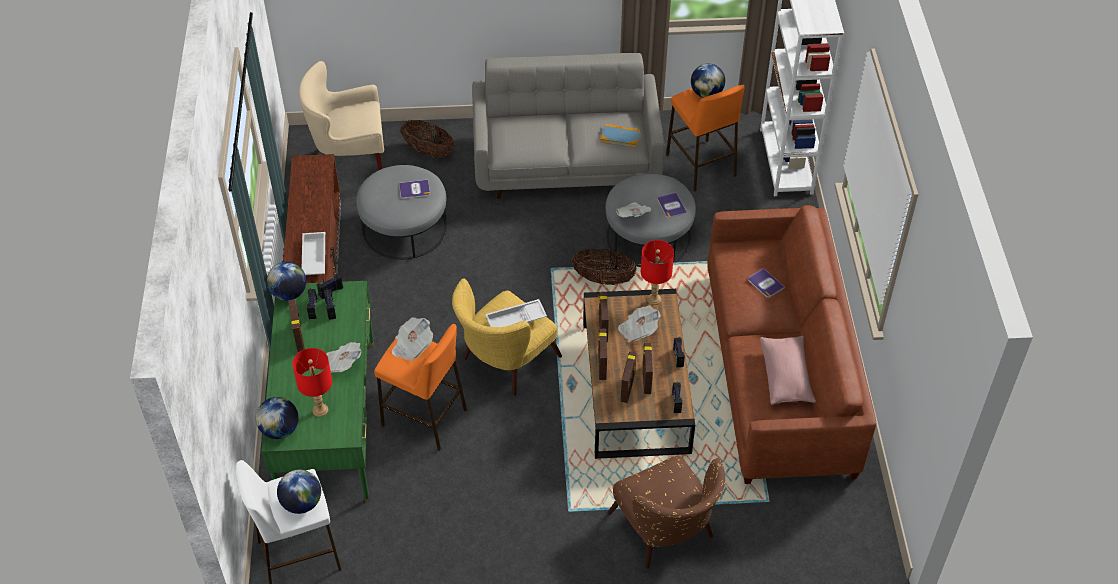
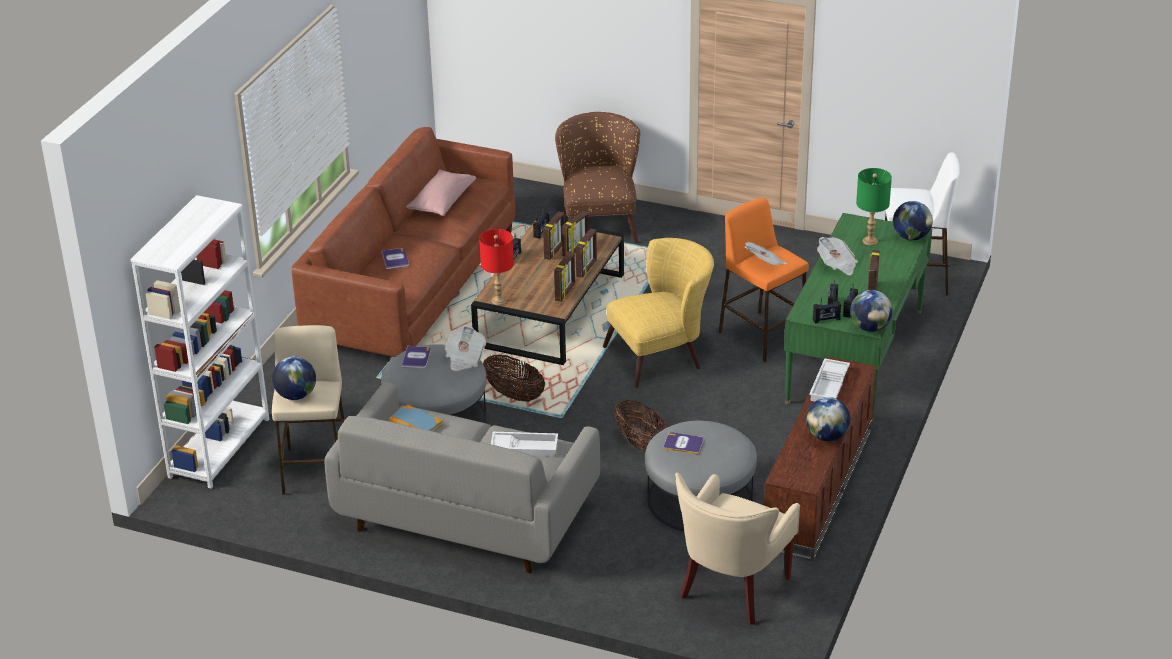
camera: 155 degrees left, 15 degrees down
(302, 503) = (906, 194): globe -> globe (827, 436)
(320, 410) = (869, 241): red table lamp -> green table lamp
(350, 164) = (732, 589): beige armchair -> beige armchair turned 105 degrees clockwise
(428, 151) = (625, 577): basket -> basket (641, 444)
(515, 320) = (647, 301): white tray -> white tray (525, 447)
(638, 330) = (533, 283): newspaper -> none
(701, 165) = (316, 470): orange stool -> beige stool

